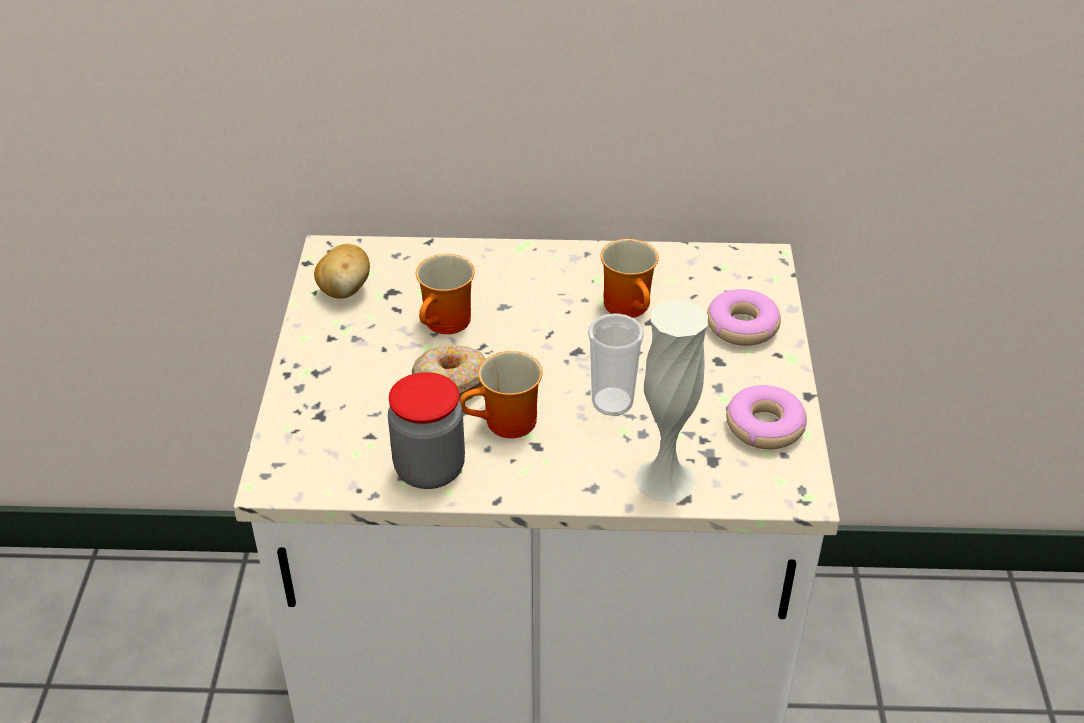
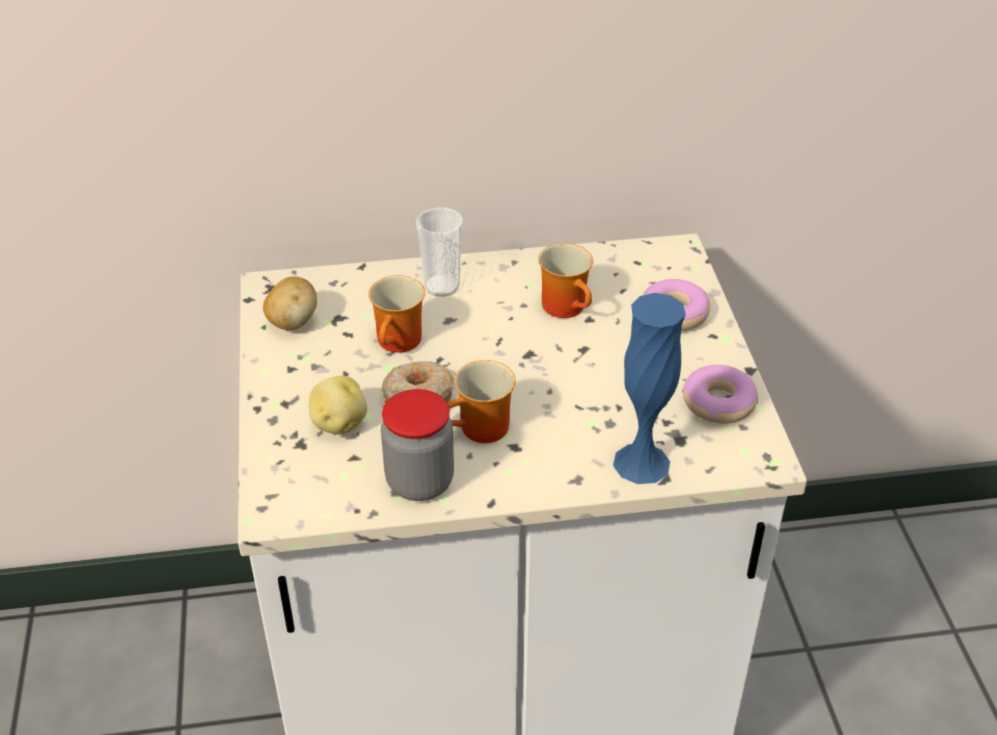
camera: 10 degrees left, 0 degrees up
(363, 399) = (338, 423): none -> potato
(612, 402) = (574, 397): cup -> cup (442, 286)
(665, 479) = (641, 463): white vase -> blue vase

